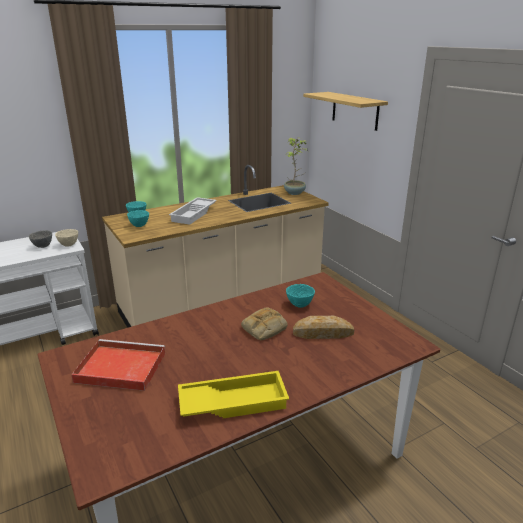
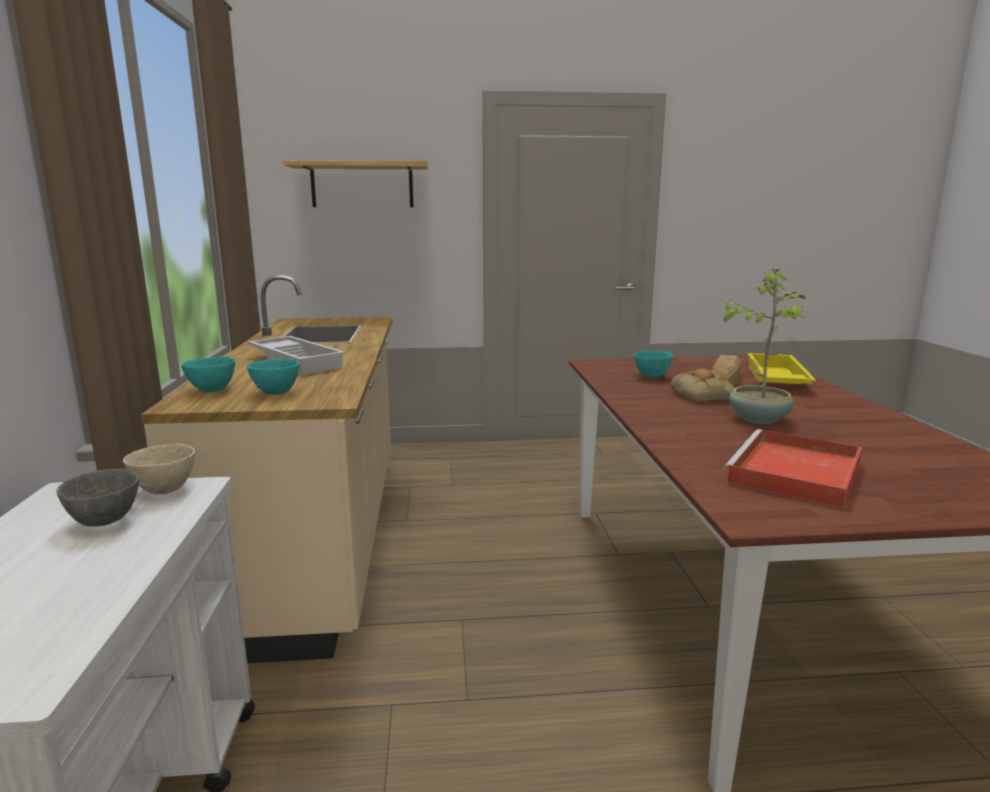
camera: 65 degrees left, 10 degrees down
(233, 401) = (875, 425): yellow tray -> yellow tray (775, 379)
(295, 193) = (324, 320): potted plant -> potted plant (758, 418)

